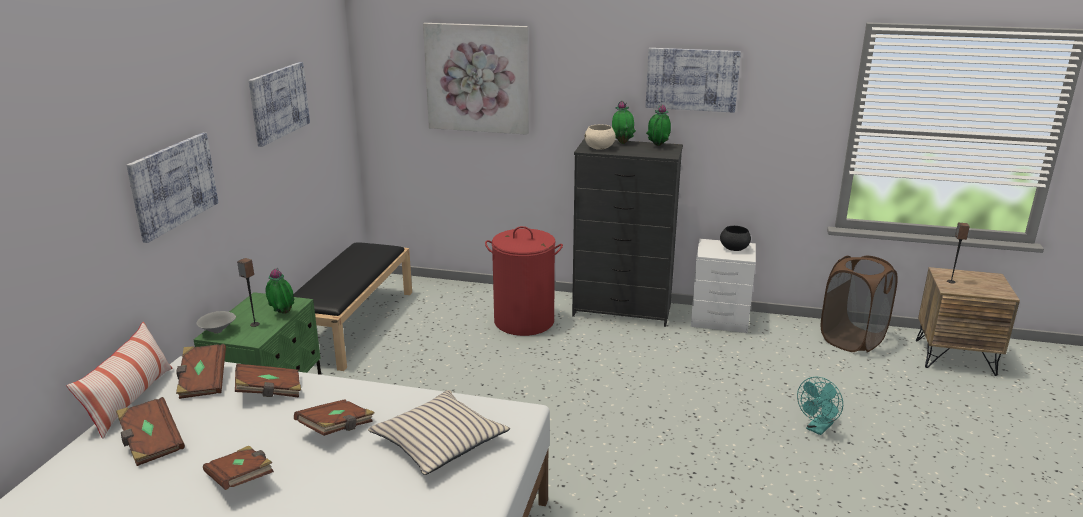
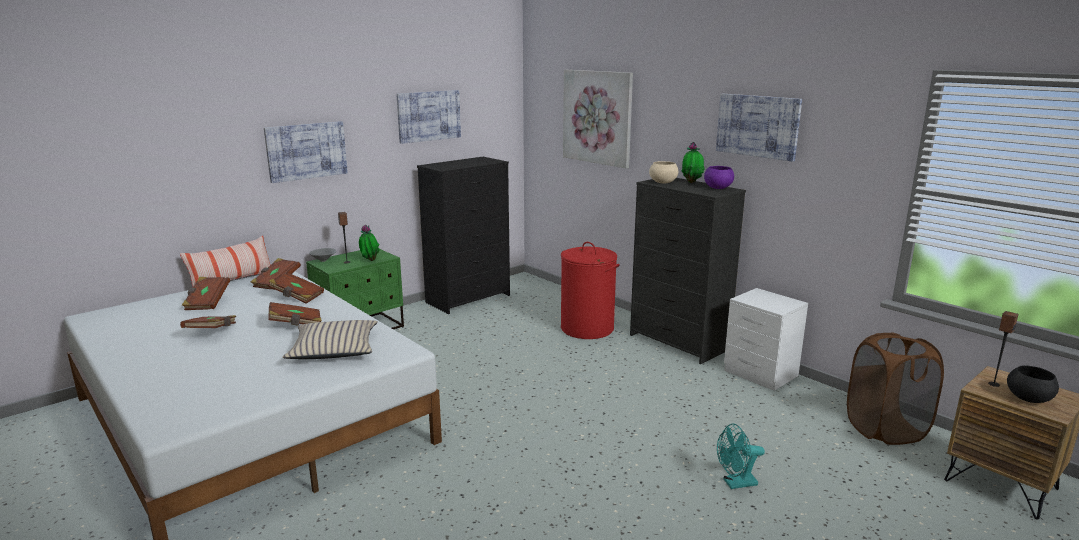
camera: 35 degrees right, 5 degrees down
(352, 324) = (469, 298): black bench -> black dresser
(658, 146) = (717, 188): potted plant -> purple bowl
(734, 249) = (777, 302): black bowl -> black bowl (1028, 399)

